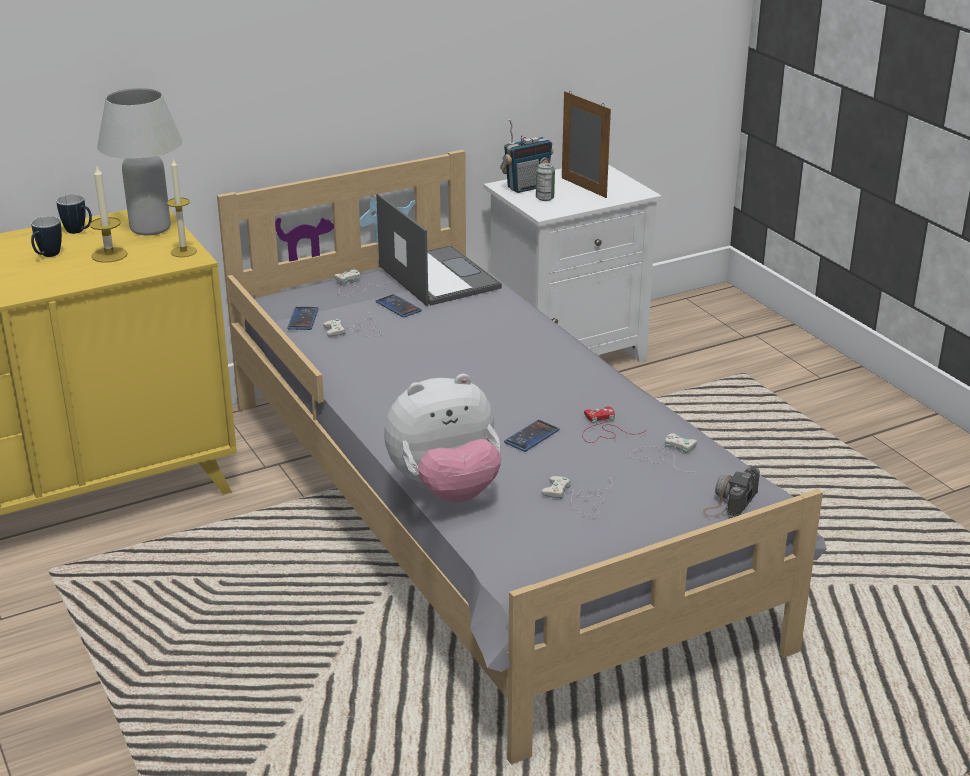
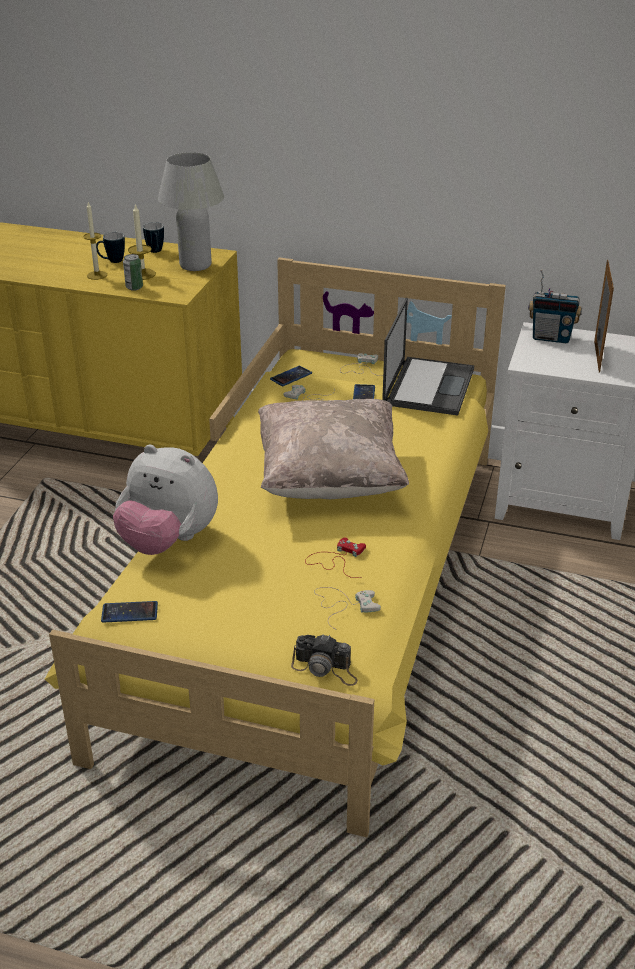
camera: 45 degrees right, 5 degrees up
(183, 251) = (182, 289): candle -> candle (97, 275)
(487, 516) = (317, 591): grey bed -> yellow bed
(490, 379) = (329, 479): none -> beige pillow
(531, 436) = (281, 536): phone -> phone (129, 612)
(544, 198) = (548, 352): can -> can (134, 287)
(579, 498) = (232, 599): white game controller -> none
(730, 501) = (325, 668): camera -> camera turned 150 degrees counterclockwise

